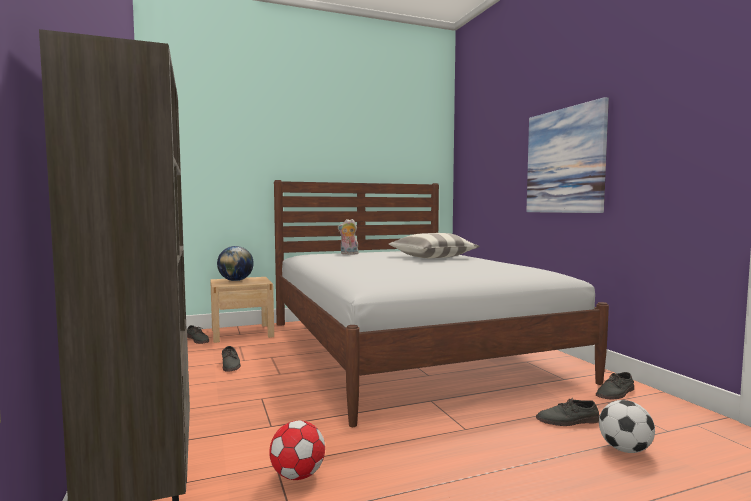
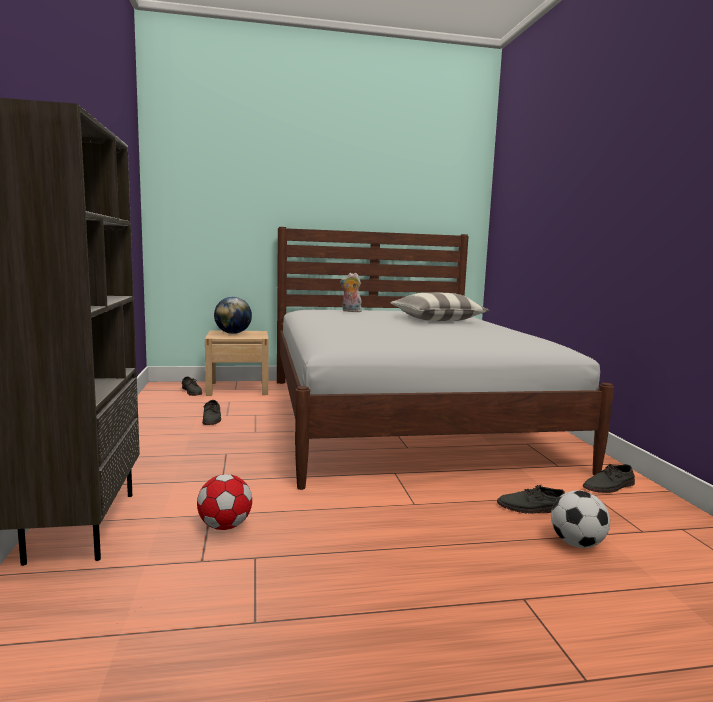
camera: 10 degrees right, 5 degrees up
(565, 161) = (596, 214): picture -> none

